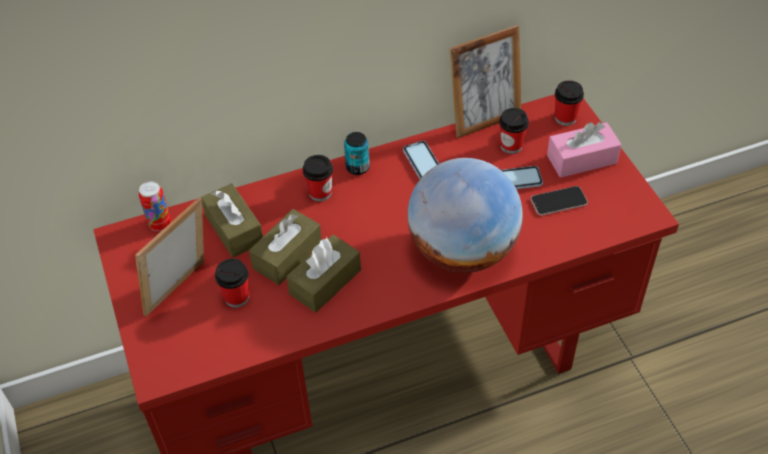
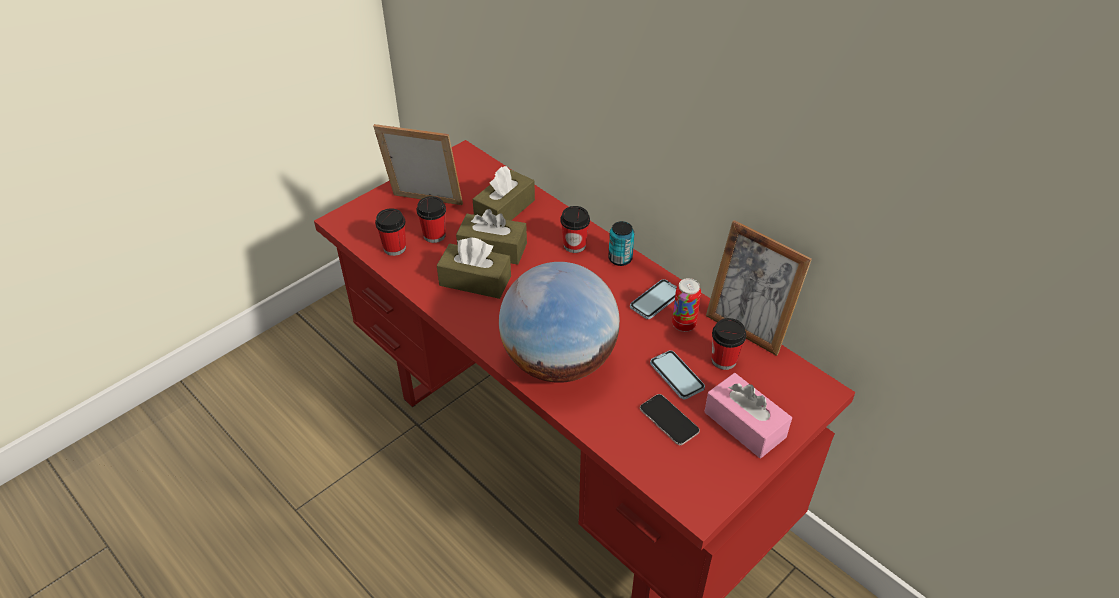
camera: 65 degrees right, 5 degrees down
(160, 224) = (488, 169): can -> can (683, 325)
(565, 118) = (798, 394): cup -> cup (394, 248)

